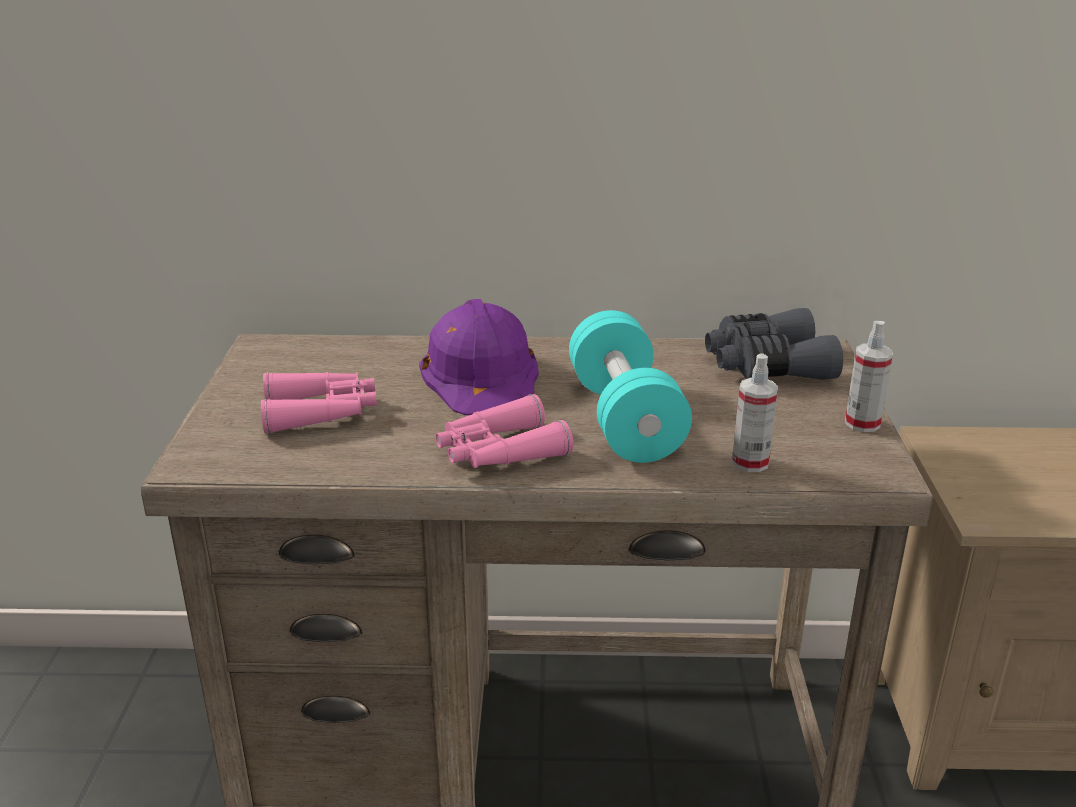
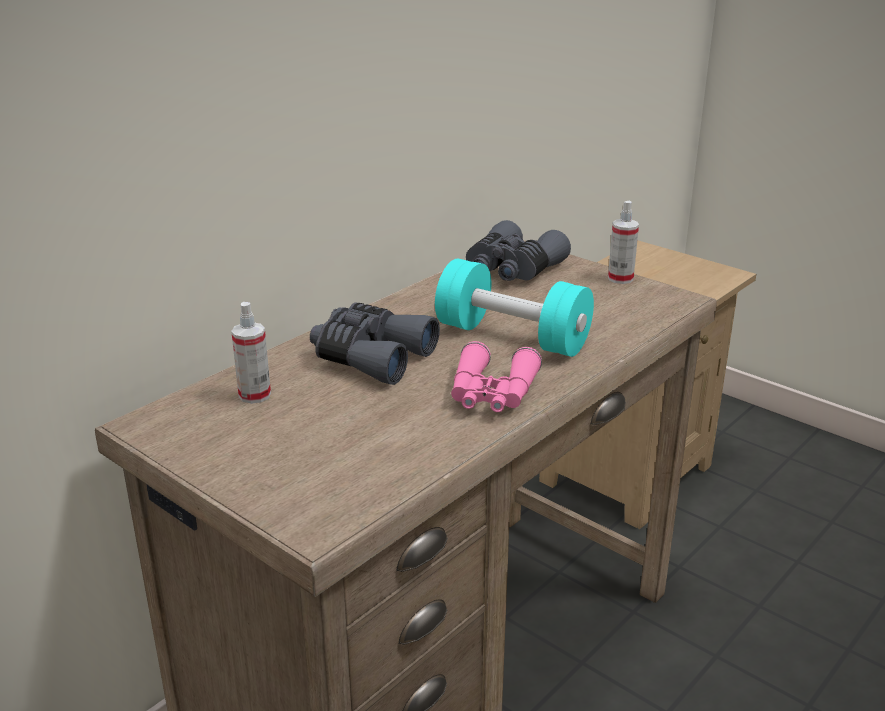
camera: 50 degrees left, 0 degrees up
(321, 413) = (321, 439): pink binoculars -> none
(482, 375) = (370, 356): purple hard hat -> grey binoculars
(750, 462) = (620, 325): spray bottle -> spray bottle (254, 395)

